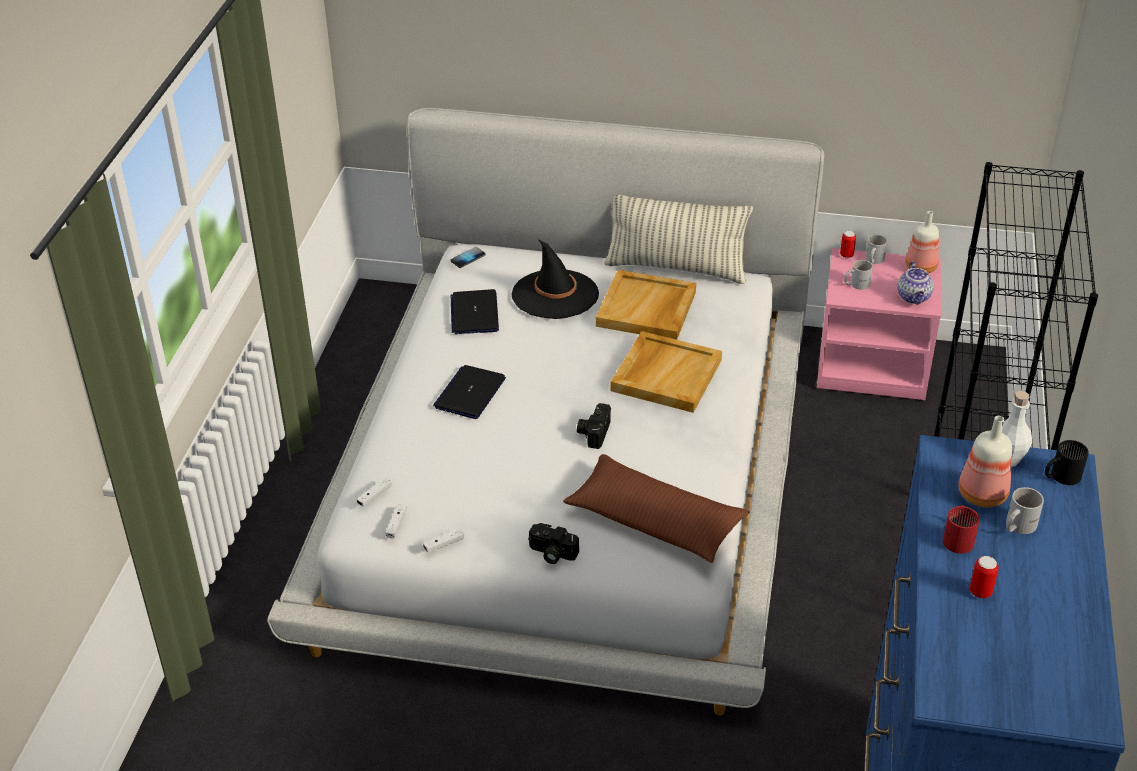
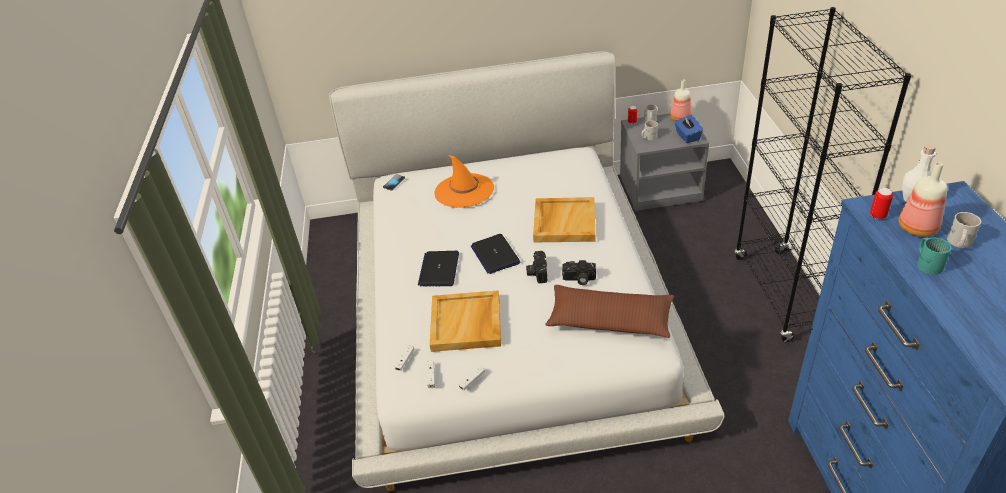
camera: 15 degrees left, 0 degrees up
(474, 313) = (416, 216): laptop -> laptop (495, 254)
(551, 553) = (552, 364): camera -> camera (579, 279)
(555, 295) = (464, 191): black hat -> orange hat
(647, 309) = (529, 185): beige tray -> beige tray (466, 324)
(676, 268) = (532, 155): pillow -> none
(873, 365) = (660, 188): pink nightstand -> grey nightstand
(914, 297) = (687, 136): teapot -> blue tissue box
(959, 538) = (928, 263): red mug -> turquoise mug
(980, 592) = (975, 298): can -> can (877, 216)
(1060, 475) = (956, 200): black mug -> none

